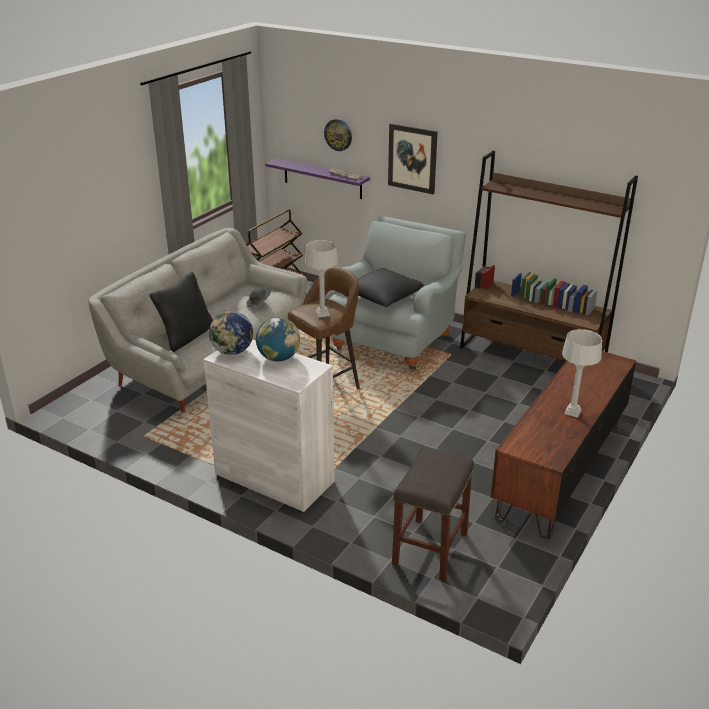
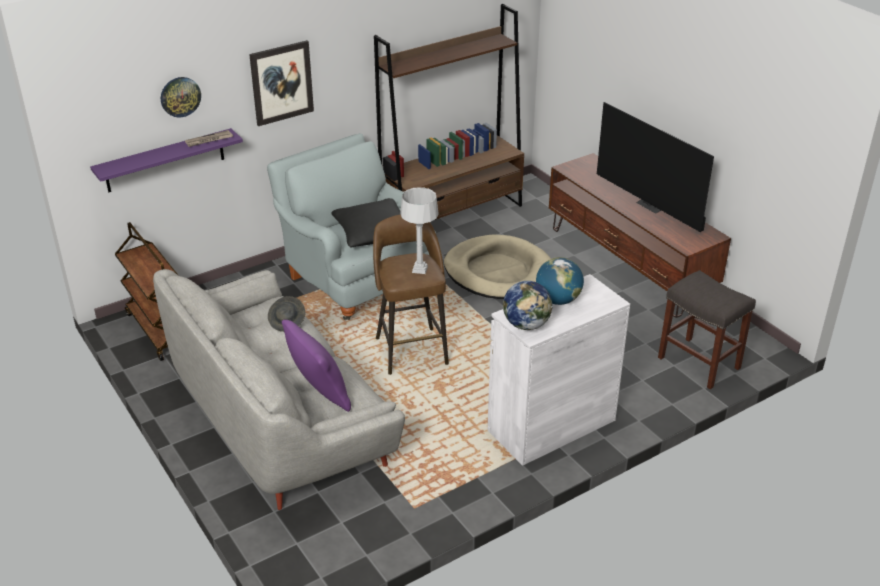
camera: 65 degrees left, 5 degrees up
(186, 336) = (319, 394): black pillow -> purple pillow
(470, 399) = (498, 272): none -> beige dog bed
(572, 412) = (652, 205): grey table lamp -> television

